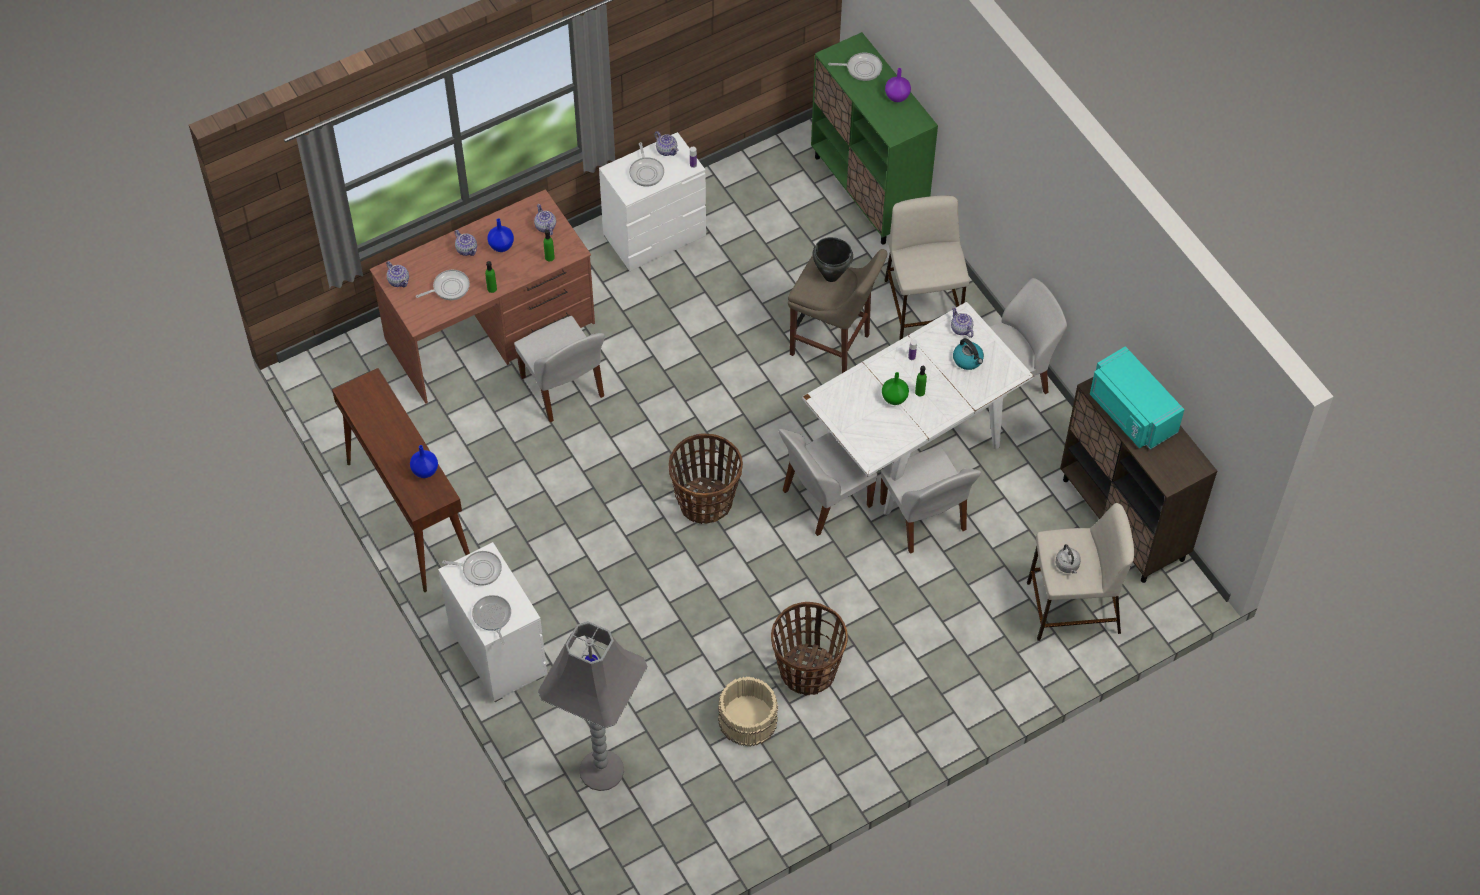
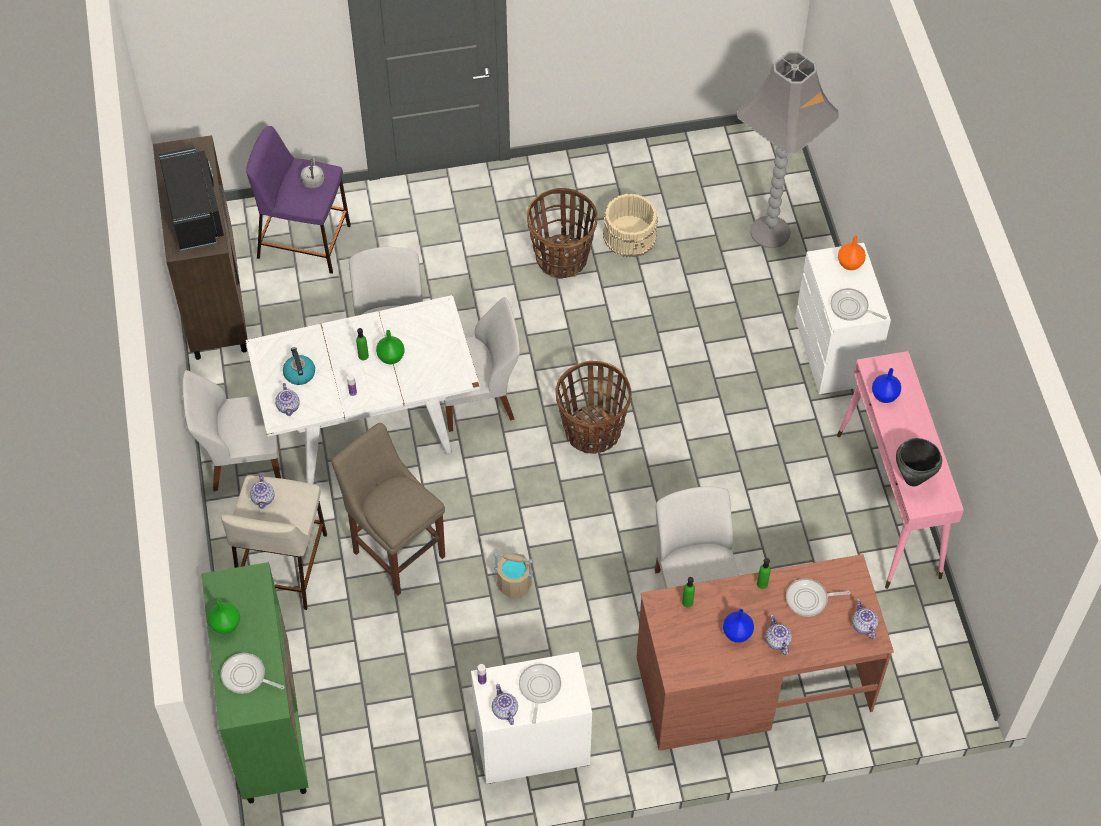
camera: 160 degrees left, 0 degrees up
(409, 514) = (888, 506): brown console table -> pink console table
(492, 617) = (850, 263): frying pan -> orange vase
(545, 227) = (680, 642): teapot -> teapot (263, 498)
(720, 350) = (514, 584): none -> beige bucket
(831, 275) = (389, 508): black cooking pot -> black cooking pot (913, 479)
(897, 96) = (226, 625): purple vase -> green vase
(1072, 608) = (305, 241): beige stool -> purple stool
(1130, 413) = (196, 212): turquoise microwave -> black microwave

